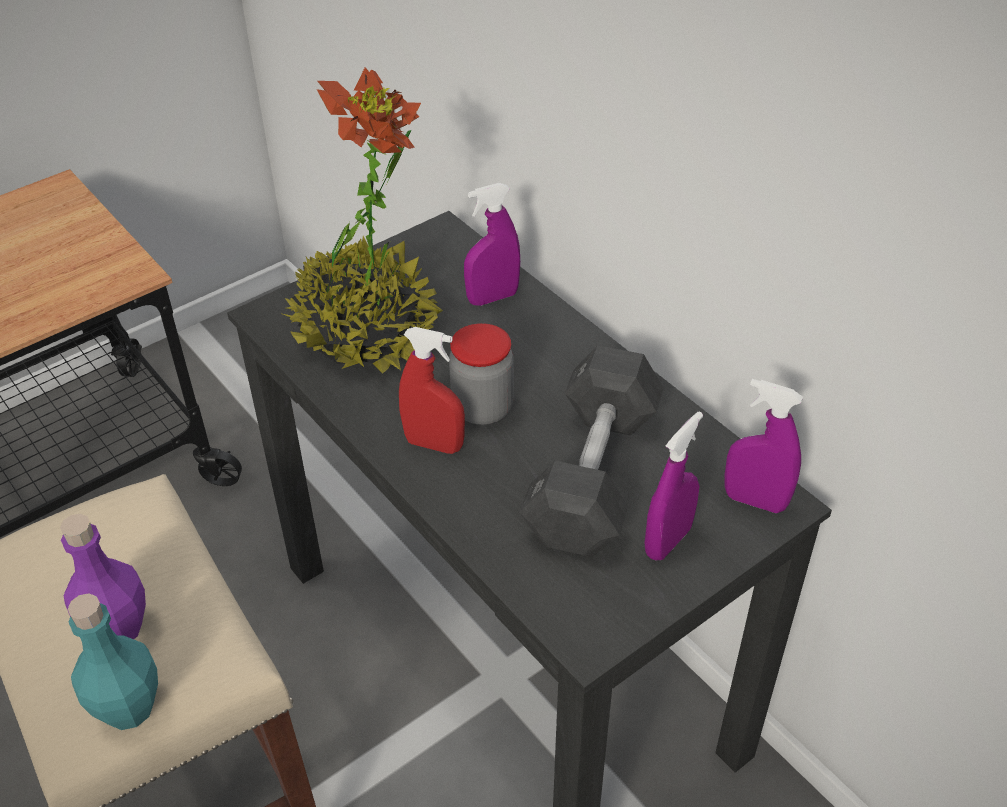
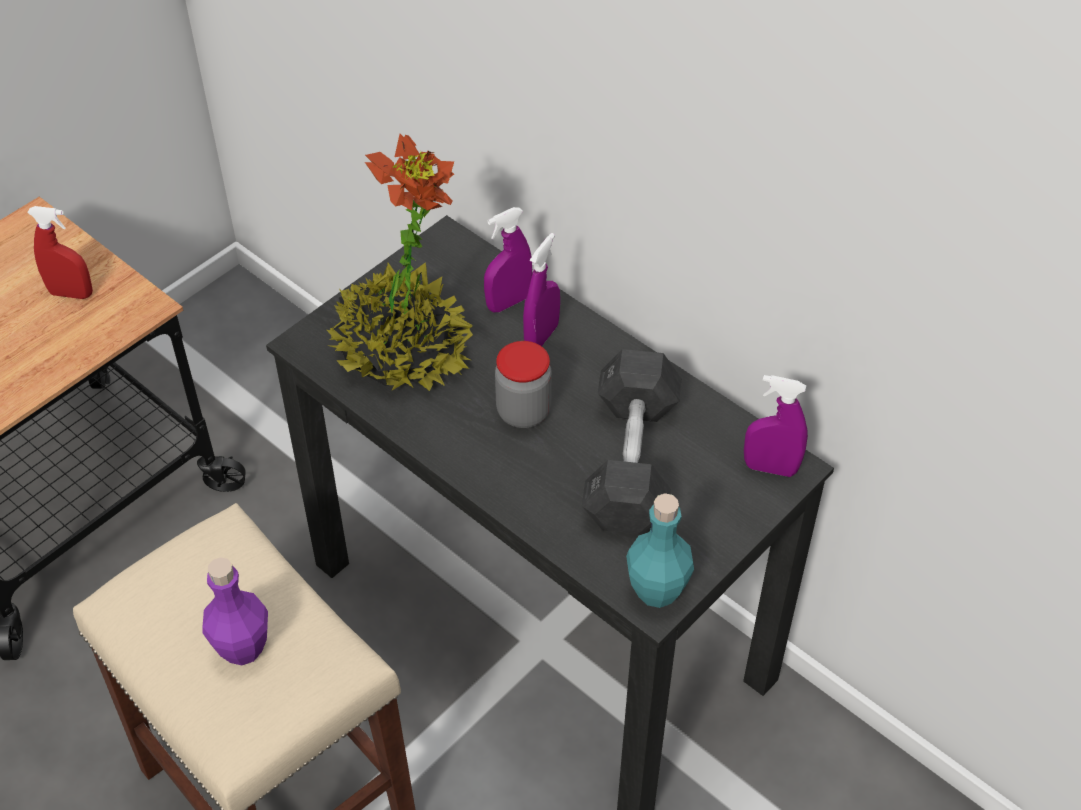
camera: 10 degrees left, 5 degrees up
(129, 708) = (275, 713): turquoise bottle -> turquoise bottle (657, 590)
(434, 444) = (489, 451): red spray bottle -> red spray bottle (71, 293)
(668, 541) = (704, 512): purple spray bottle -> purple spray bottle (541, 336)

